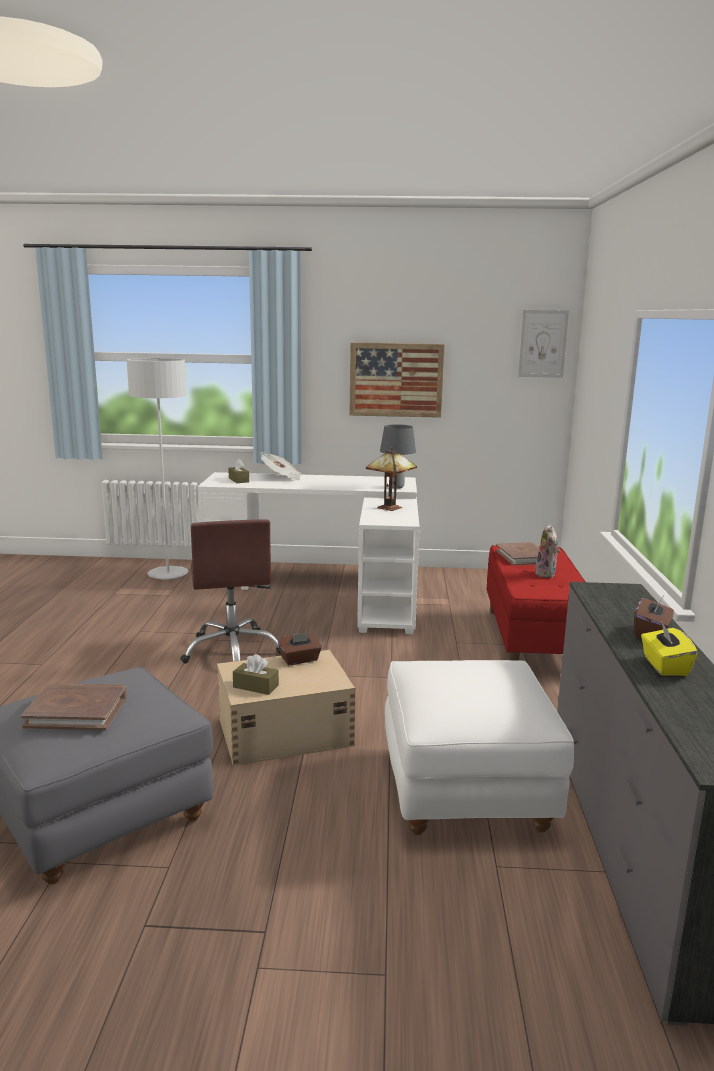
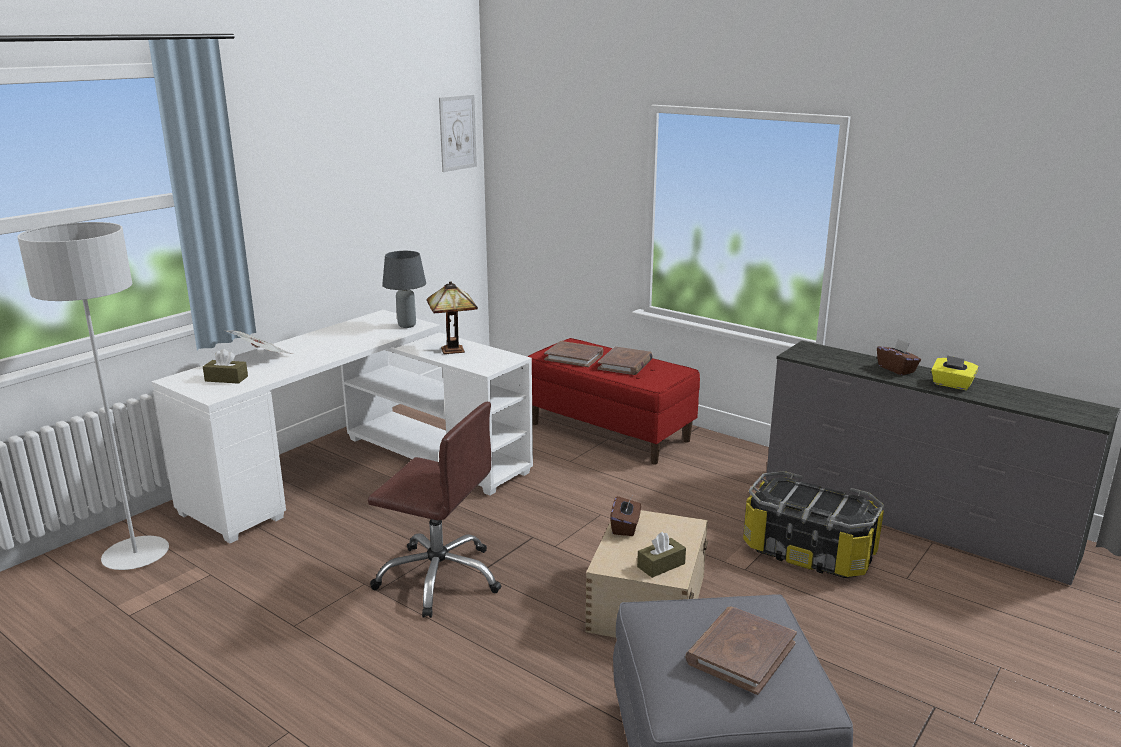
camera: 55 degrees left, 5 degrees up
(396, 380) = (335, 197): picture -> none
(467, 790) = (809, 552): white ottoman -> storage box
(547, 574) = (625, 364): plush toy -> brown book

